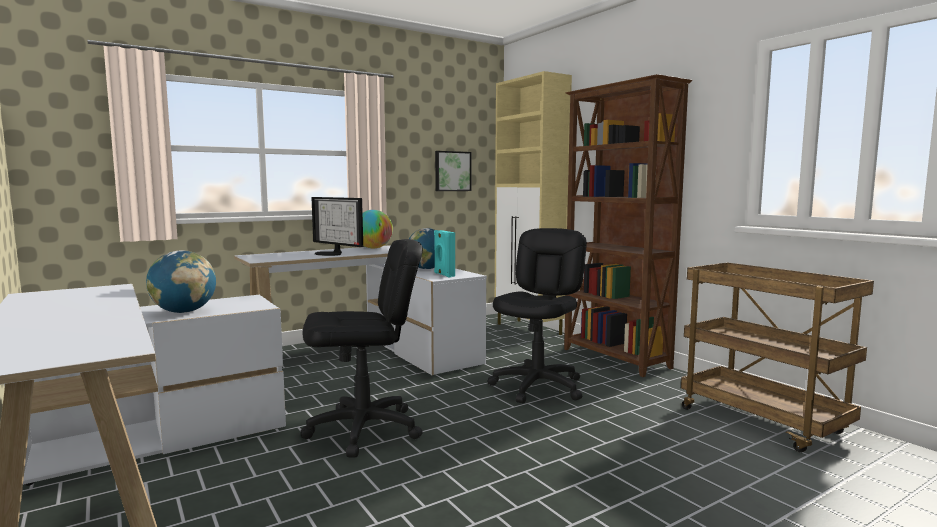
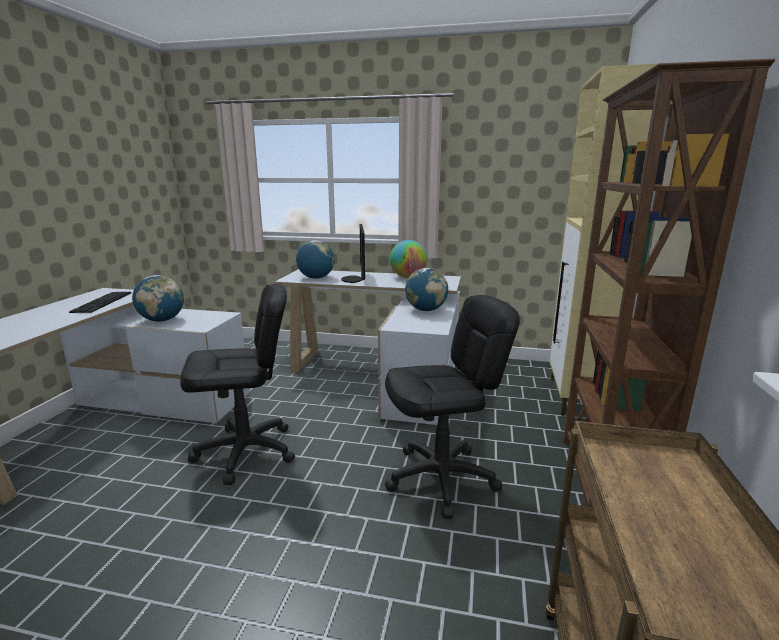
camera: 45 degrees right, 10 degrees up
(89, 298) = (102, 302): none -> keyboard
(287, 257) = (316, 278): none -> globe
(364, 430) = (246, 452): black office chair -> black office chair turned 45 degrees counterclockwise
(443, 275) = (414, 323): turquoise speaker -> none
(452, 171) = (530, 198): picture -> none

